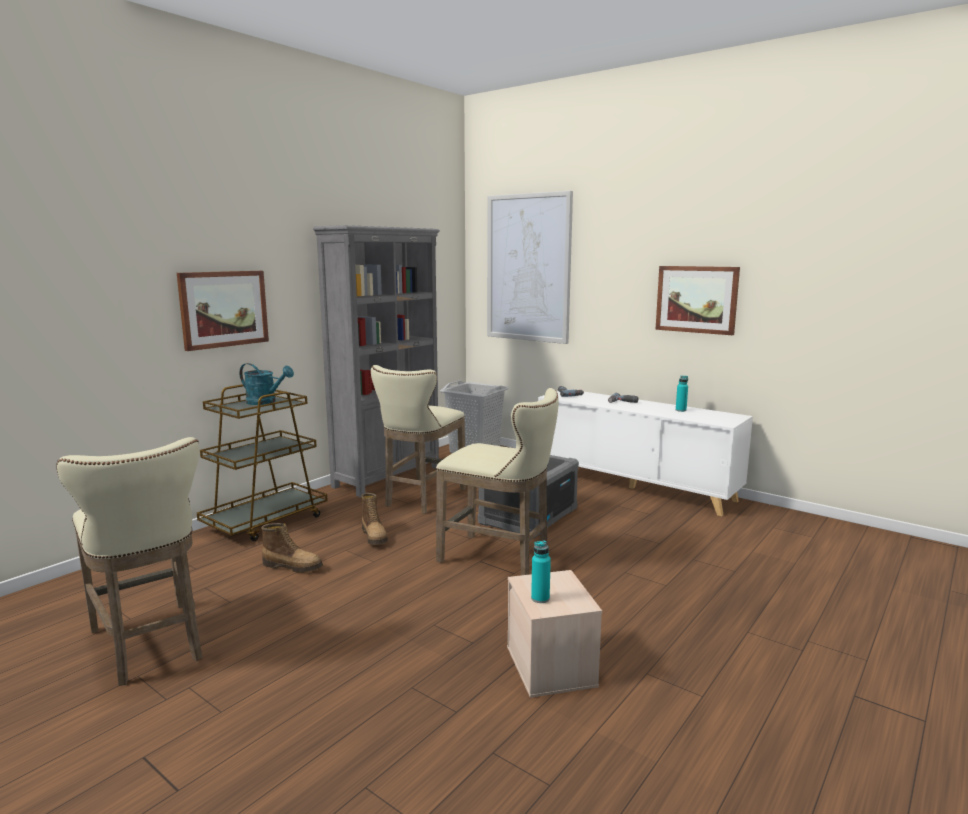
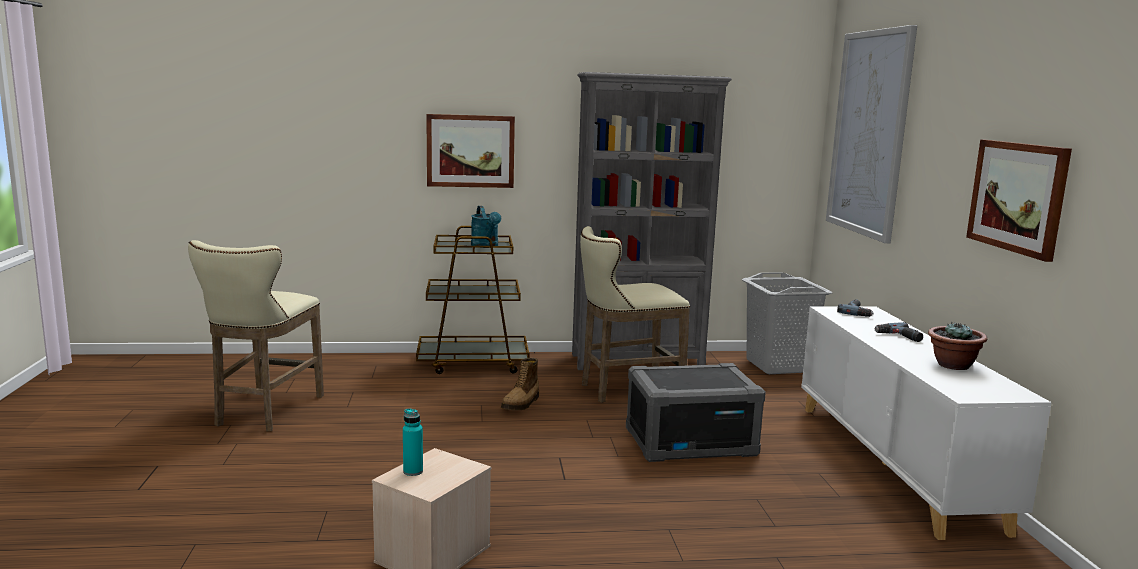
camera: 45 degrees right, 0 degrees up
(293, 566) = (425, 401): boot -> none
(500, 559) = (579, 463): beige stool -> none
(681, 410) = (952, 365): turquoise bottle -> potted plant

